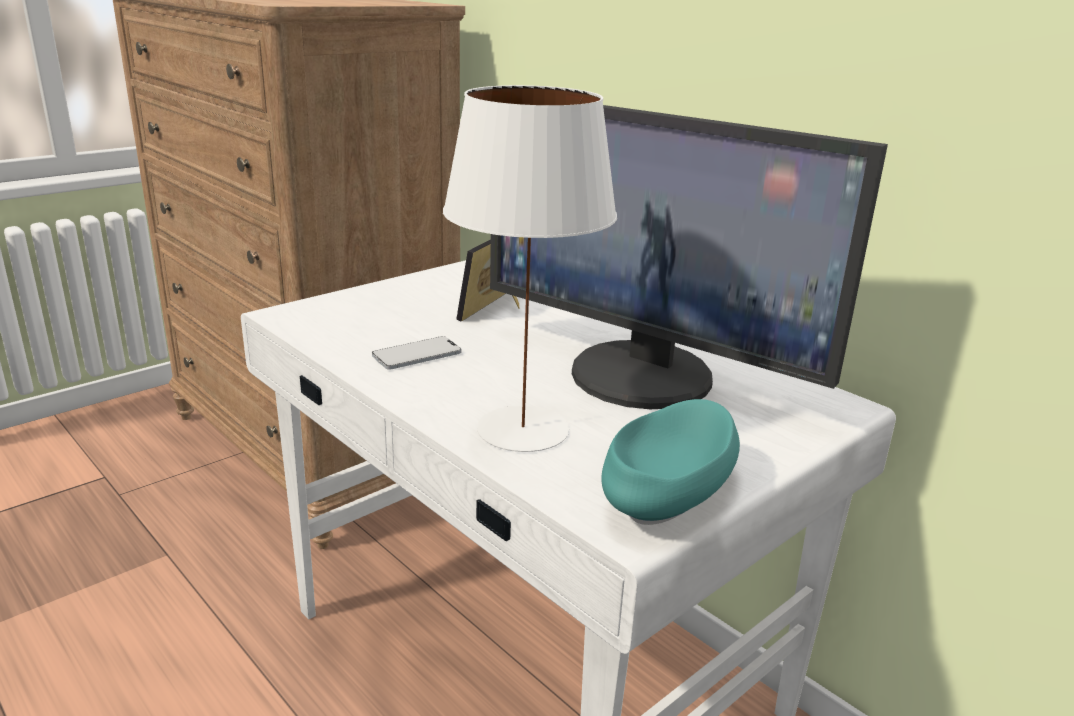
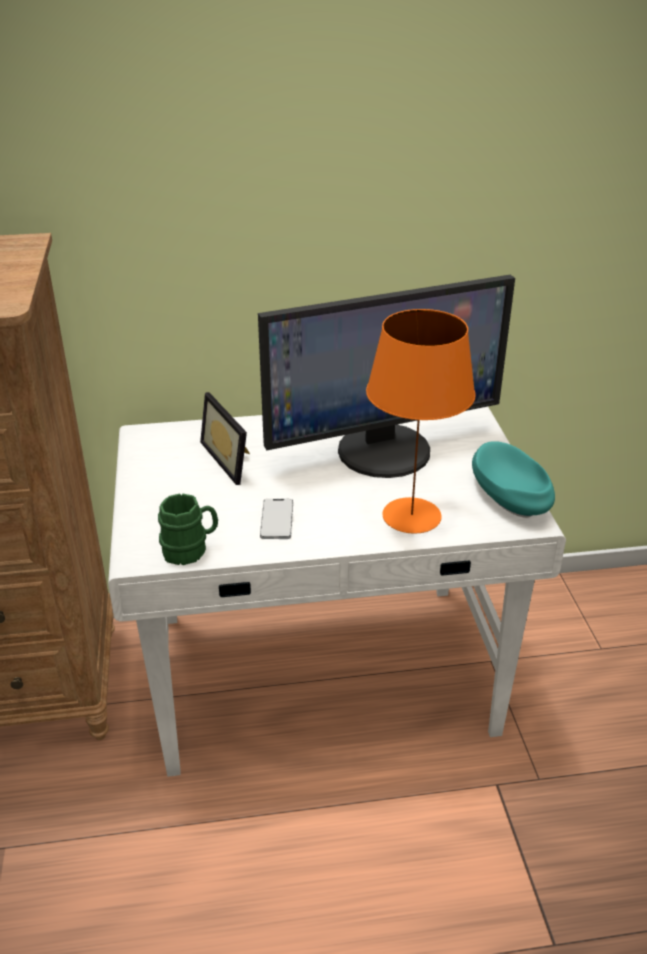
camera: 55 degrees left, 10 degrees up
(318, 330) = (190, 549): none -> green mug
(524, 429) = (412, 515): white table lamp -> orange table lamp

